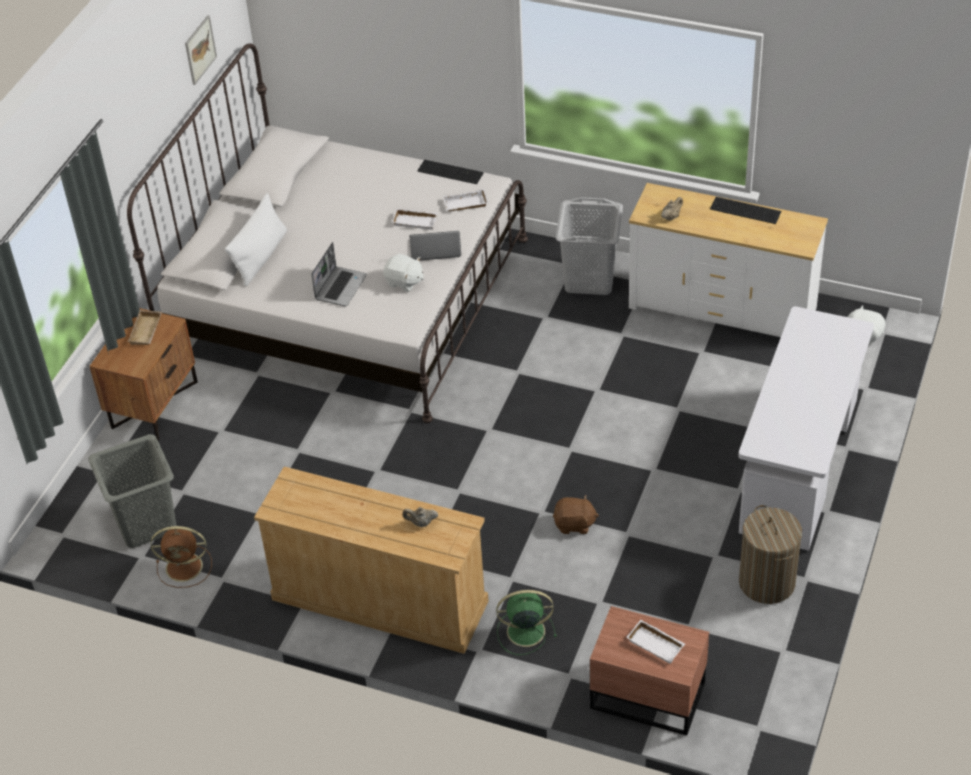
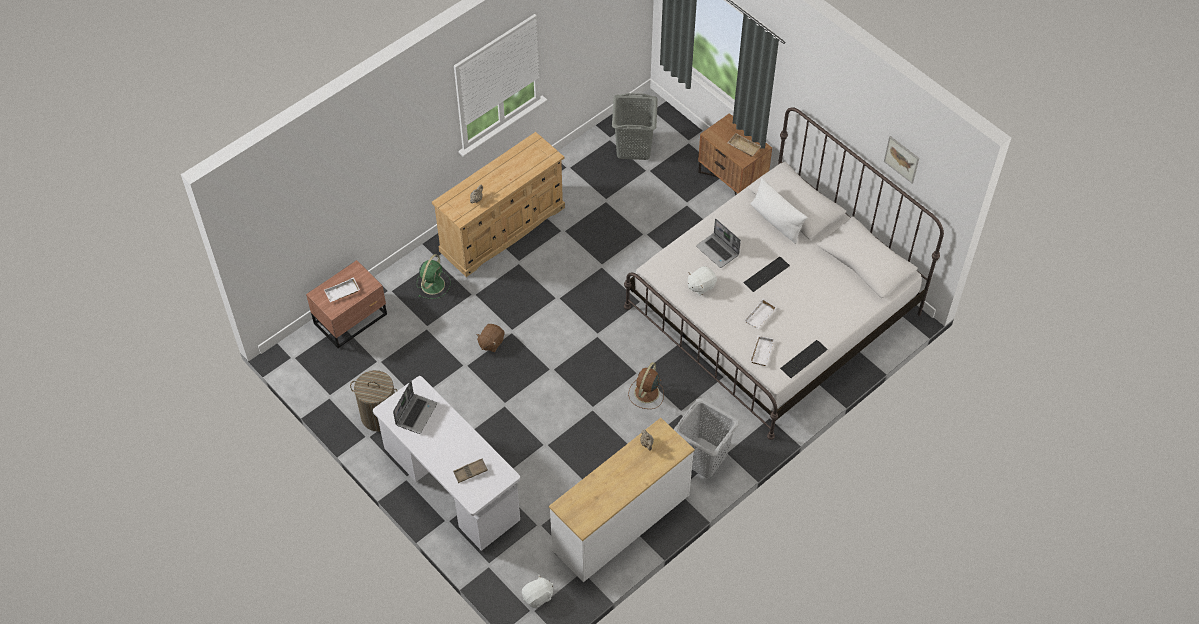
camera: 115 degrees right, 10 degrees up
(186, 567) = (588, 154): brown fan -> brown fan (646, 393)
(435, 249) = (723, 315): laptop -> laptop (416, 413)
(745, 209) = (625, 493): keyboard -> keyboard (767, 274)
(825, 347) = (470, 472): none -> brown tray

